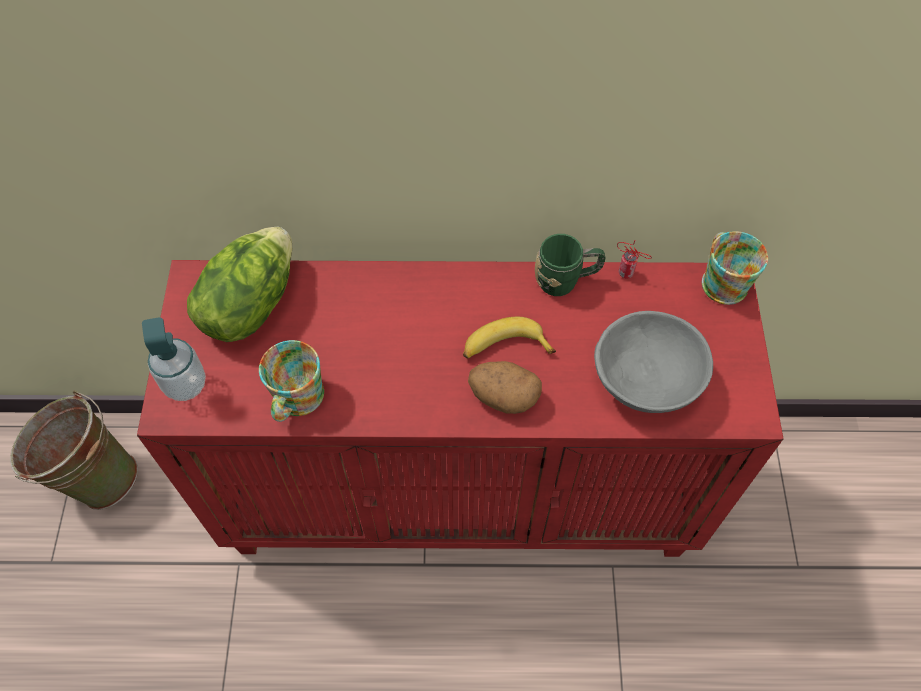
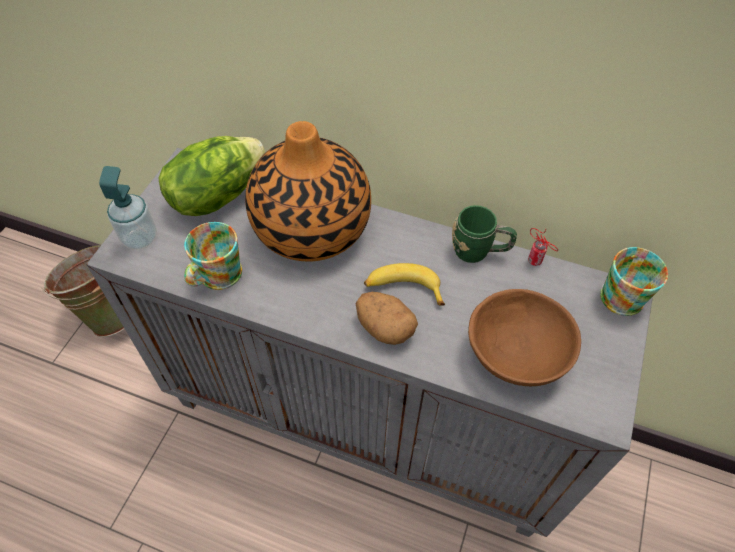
camera: 20 degrees right, 5 degrees down
(376, 309) = (312, 227): none -> vase
(463, 490) = (369, 416): red cabinet -> grey cabinet
(645, 384) = (515, 358): grey bowl -> brown bowl

